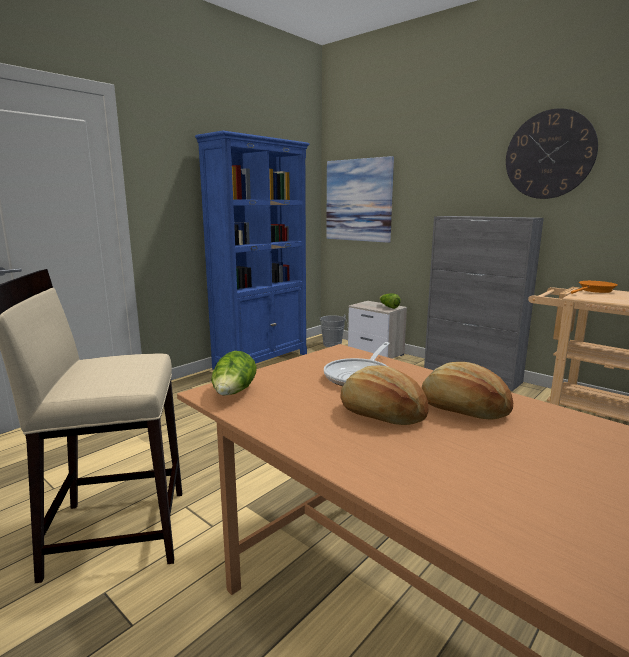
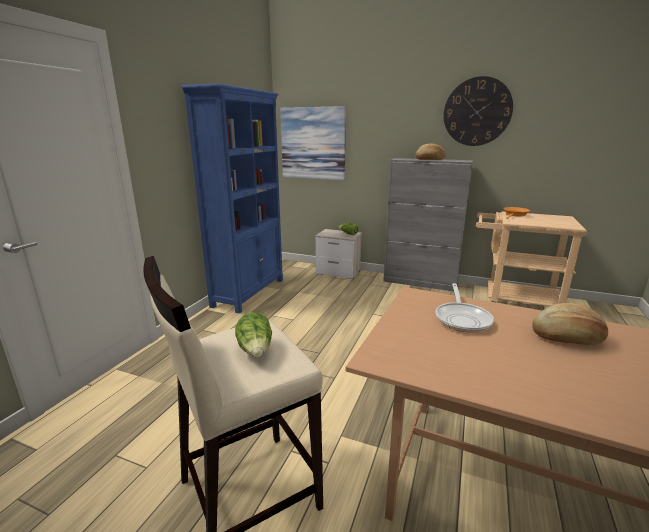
camera: 20 degrees left, 5 degrees up
(234, 393) = (394, 356): lettuce -> lettuce (256, 350)
(333, 345) = (299, 269): grey bucket -> none
(381, 414) = (525, 355): bread -> bread (429, 159)

